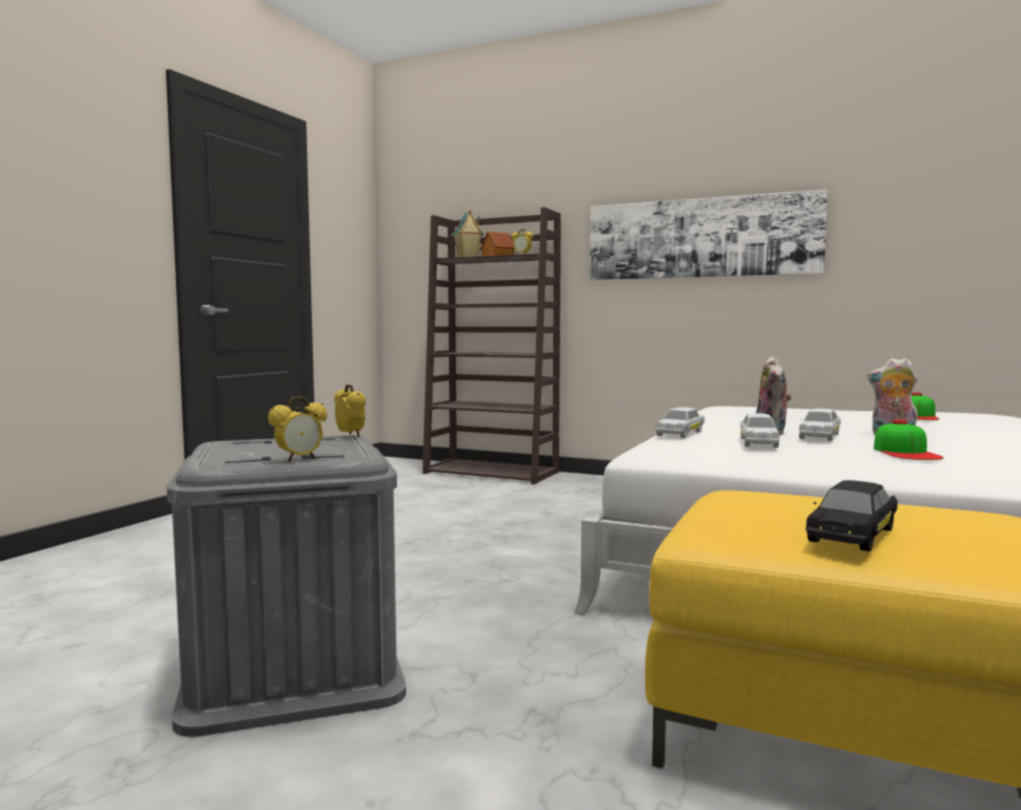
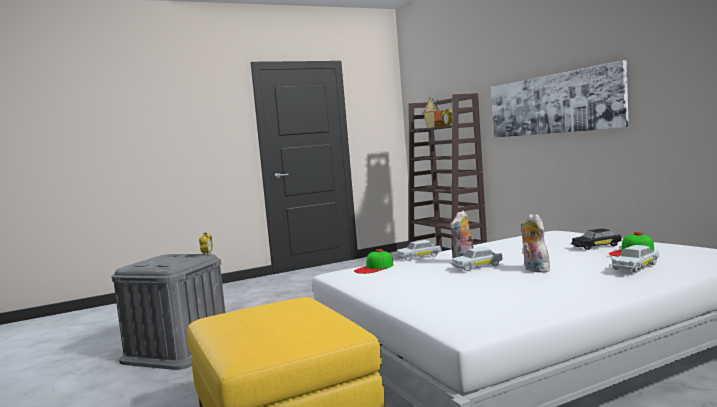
camera: 40 degrees right, 0 degrees up
(299, 459) = (150, 267): alarm clock -> none
(758, 442) = (424, 268): white toy car -> white toy car (635, 267)
(852, 535) = (241, 326): black toy car -> black toy car (596, 246)
(906, 452) = (477, 284): cap -> cap (374, 268)

